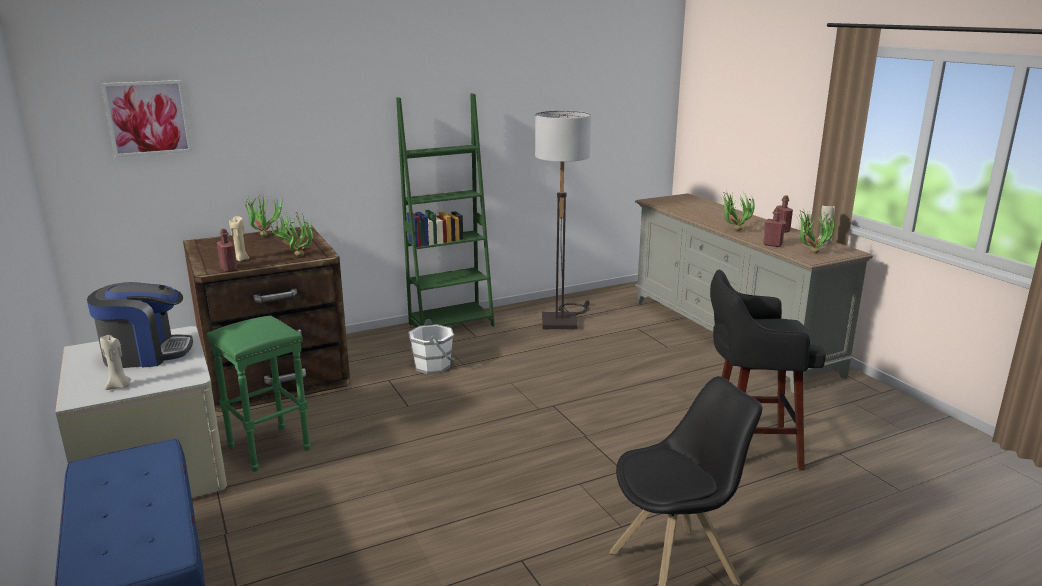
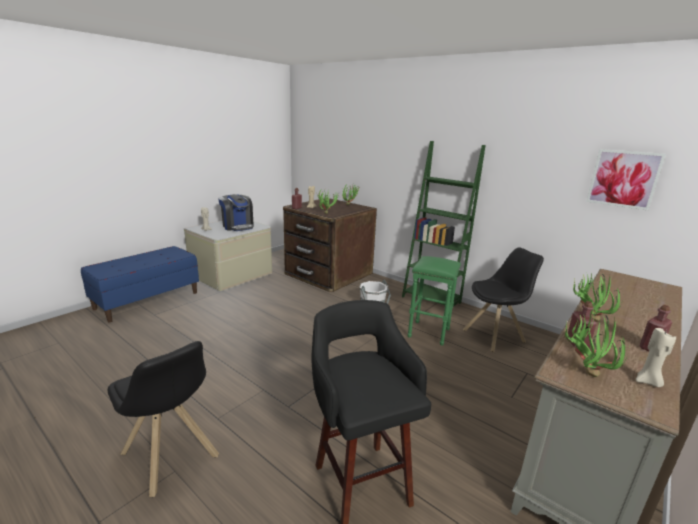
camera: 65 degrees right, 0 degrees up
(148, 118) = (324, 136): picture -> picture (623, 179)
(269, 447) = (260, 291): green stool -> green stool (429, 332)
(563, 319) = (494, 336): floor lamp -> black chair

